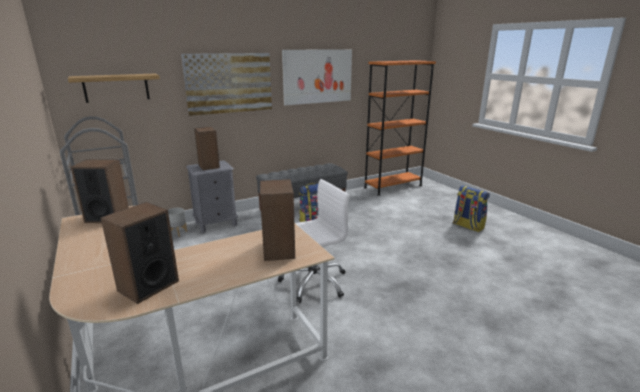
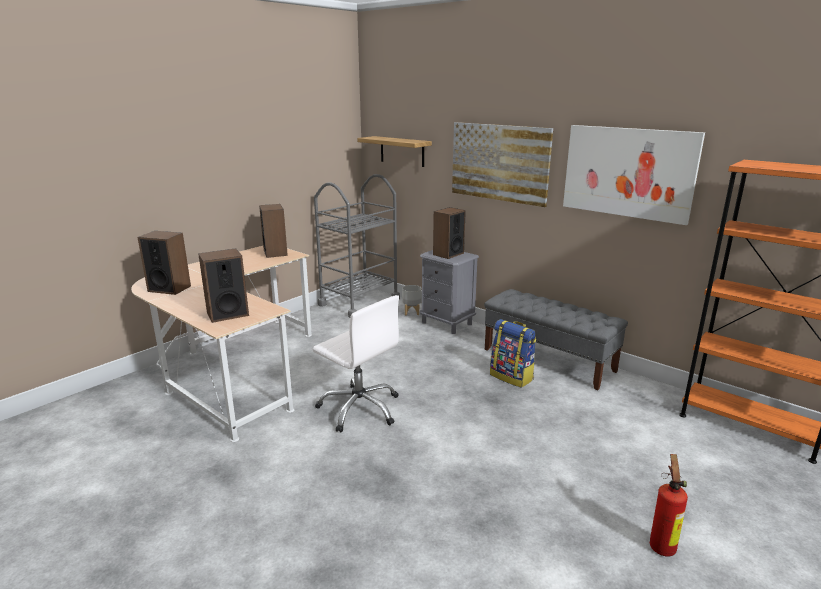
camera: 70 degrees right, 0 degrees up
(467, 226) = (661, 545): backpack -> fire extinguisher

